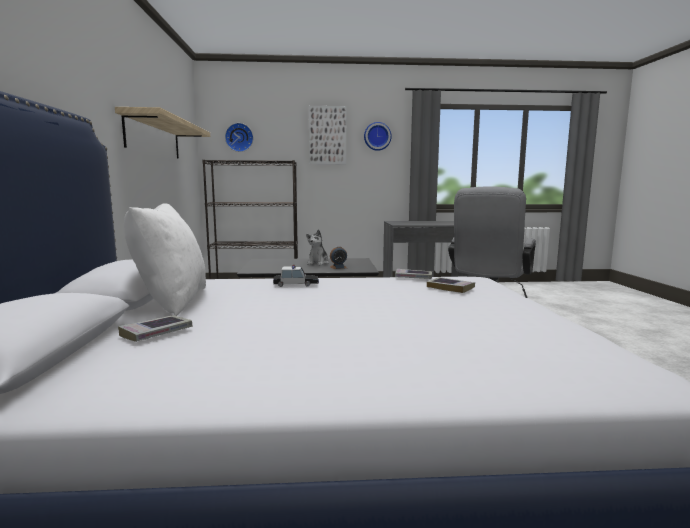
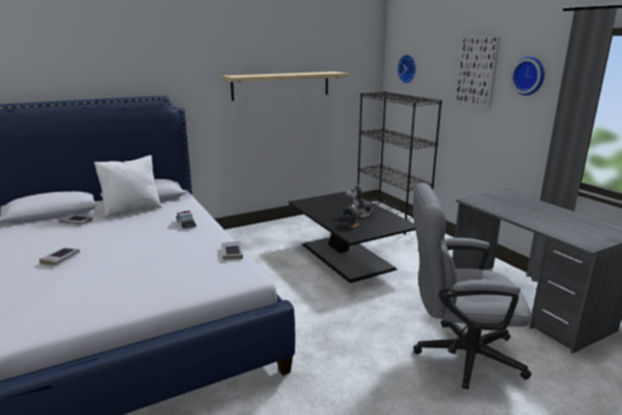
camera: 65 degrees right, 10 degrees up
(450, 288) = (196, 270): book -> book (60, 259)

